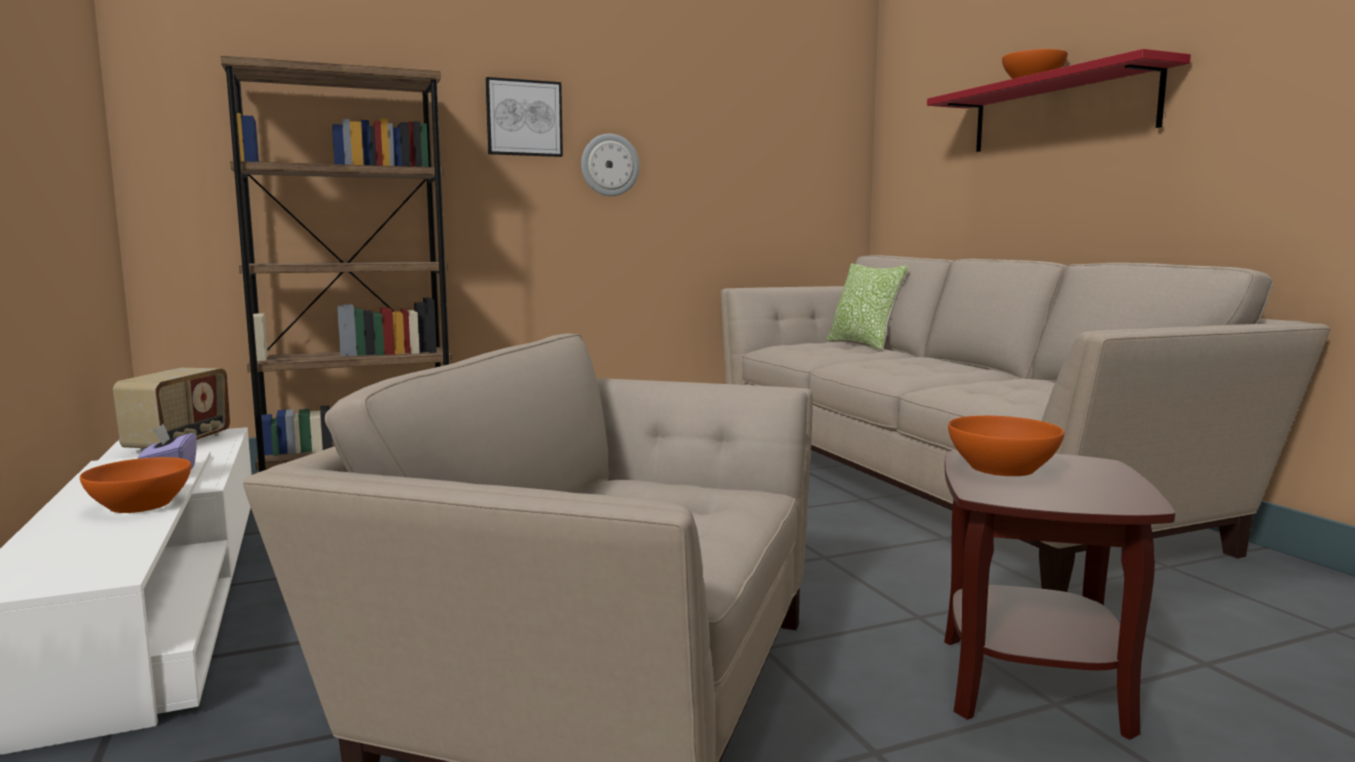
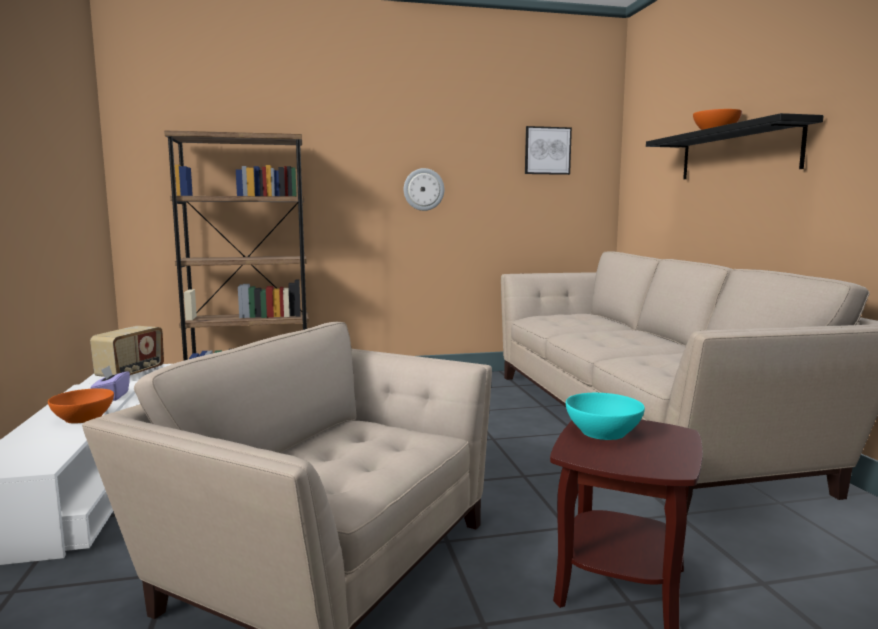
camera: 10 degrees right, 0 degrees up
(524, 118) = (364, 159): picture -> picture (547, 150)
(863, 344) = (599, 317): pillow -> none
(1002, 468) = (603, 432): orange bowl -> turquoise bowl
(1060, 111) = (737, 153): red shelf -> black shelf

